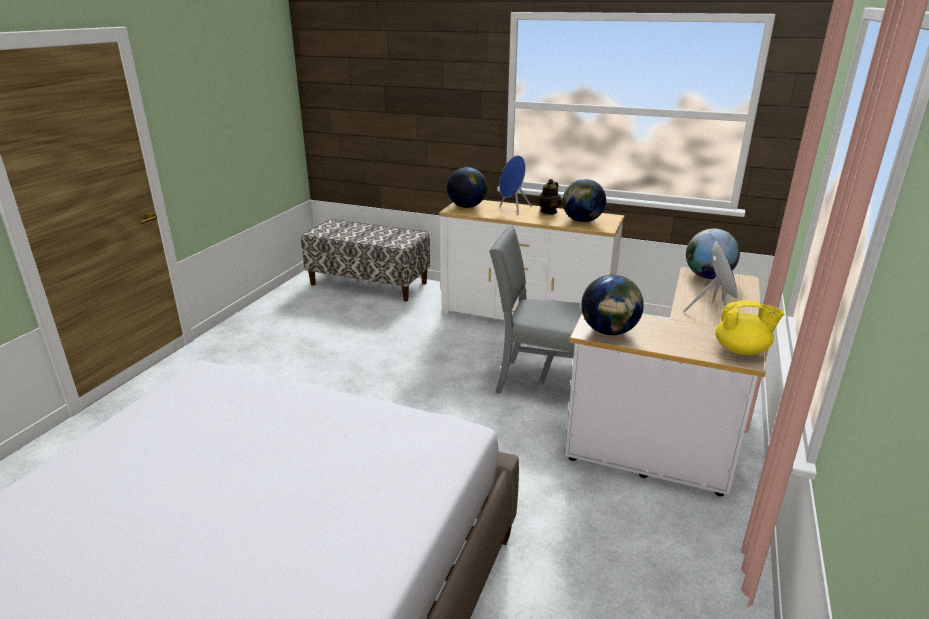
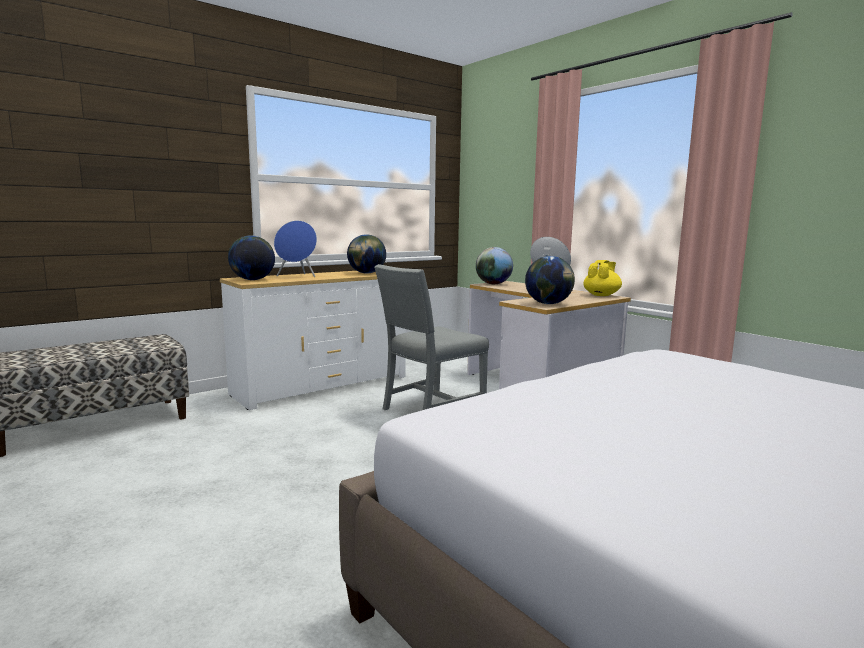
camera: 60 degrees left, 15 degrees down
(549, 212) = (327, 273): teapot -> none

